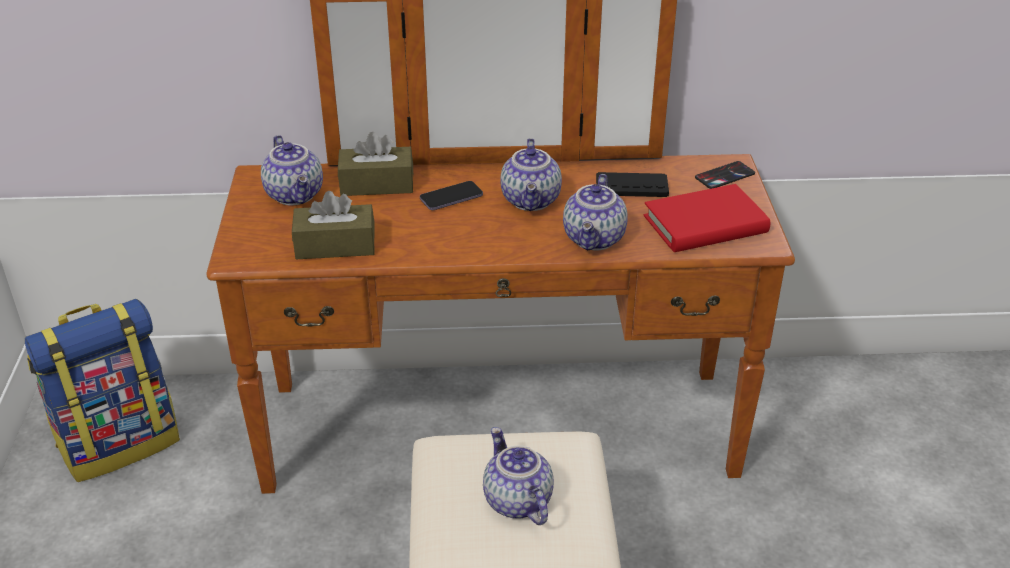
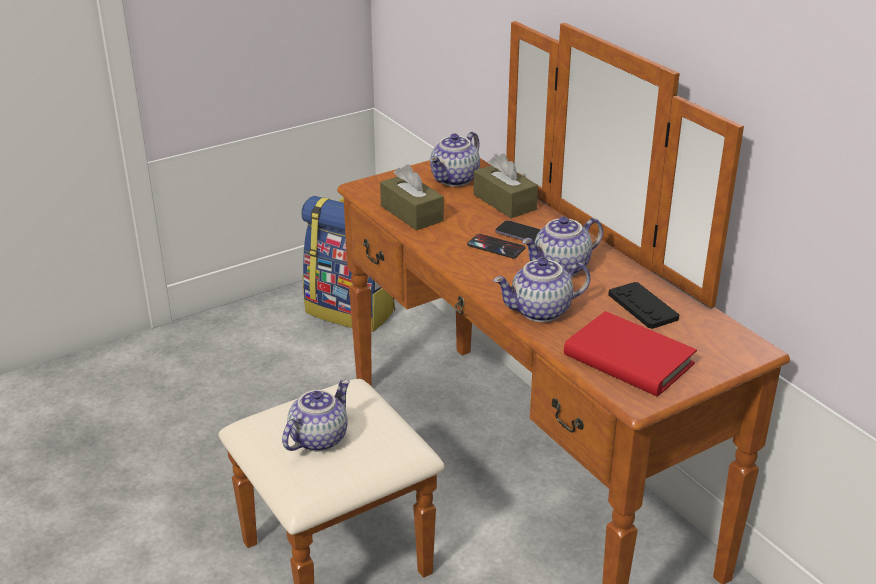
camera: 60 degrees right, 5 degrees down
(724, 175) = (726, 349): phone -> phone (496, 247)

